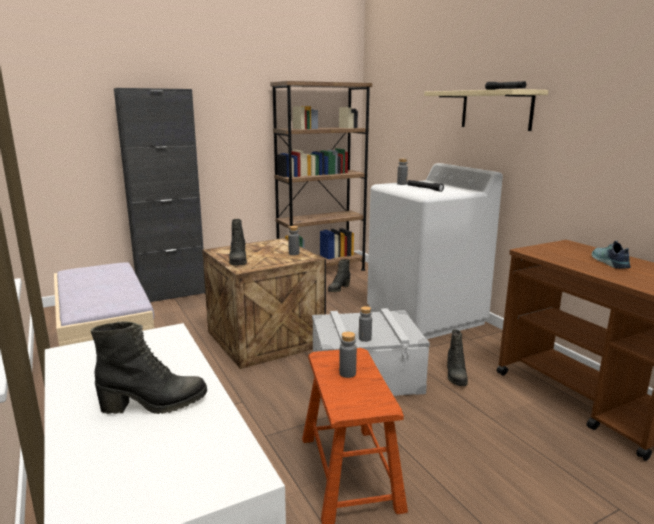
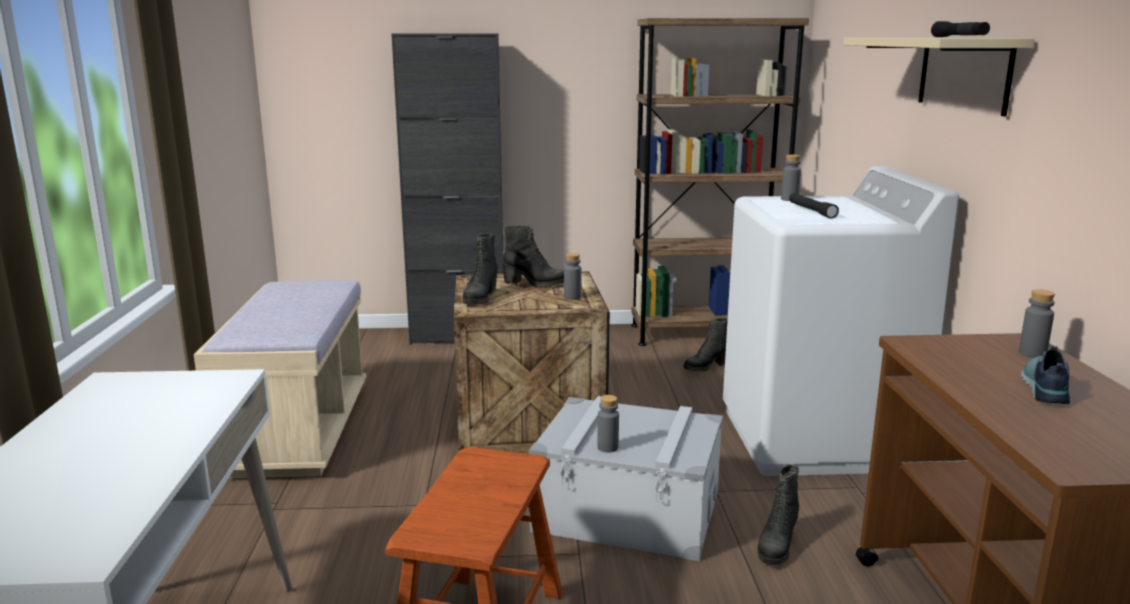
camera: 25 degrees right, 0 degrees up
(154, 404) = (106, 458): black boot -> black boot (535, 283)
(347, 373) = (480, 487): grey bottle -> grey bottle (1032, 353)

